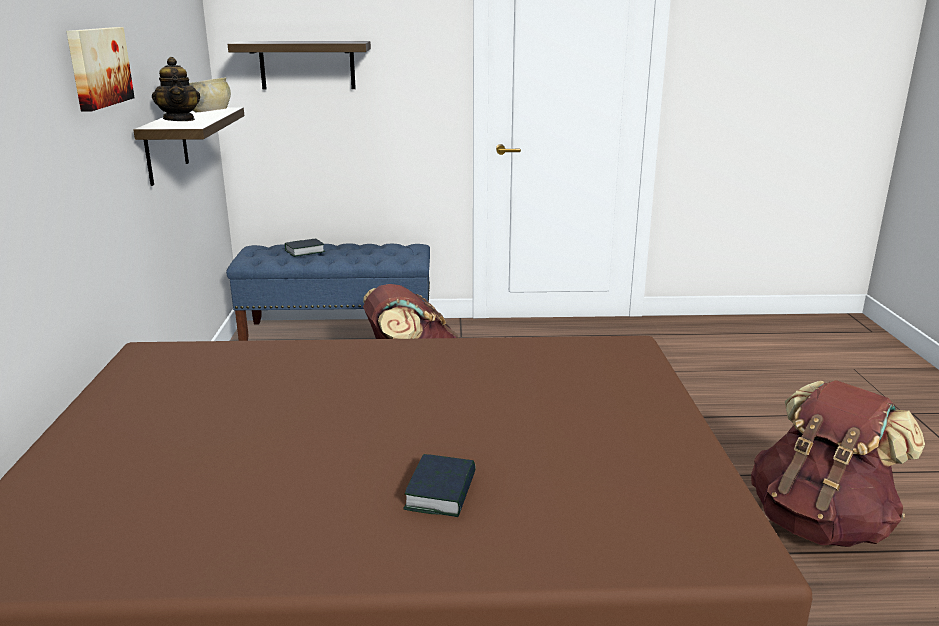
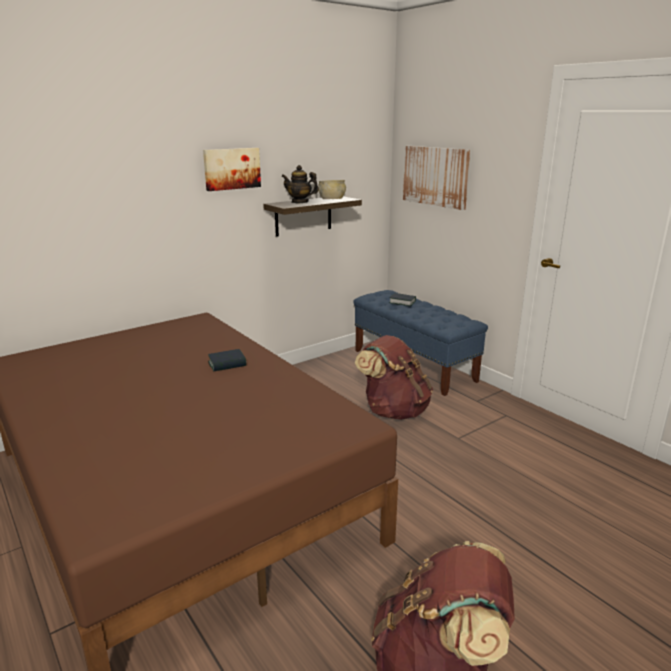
camera: 55 degrees right, 0 degrees up
(179, 120) = (300, 202): teapot -> teapot turned 75 degrees clockwise
(307, 65) = (436, 176): shelf -> picture
(441, 492) = (112, 423): book -> book (227, 364)

